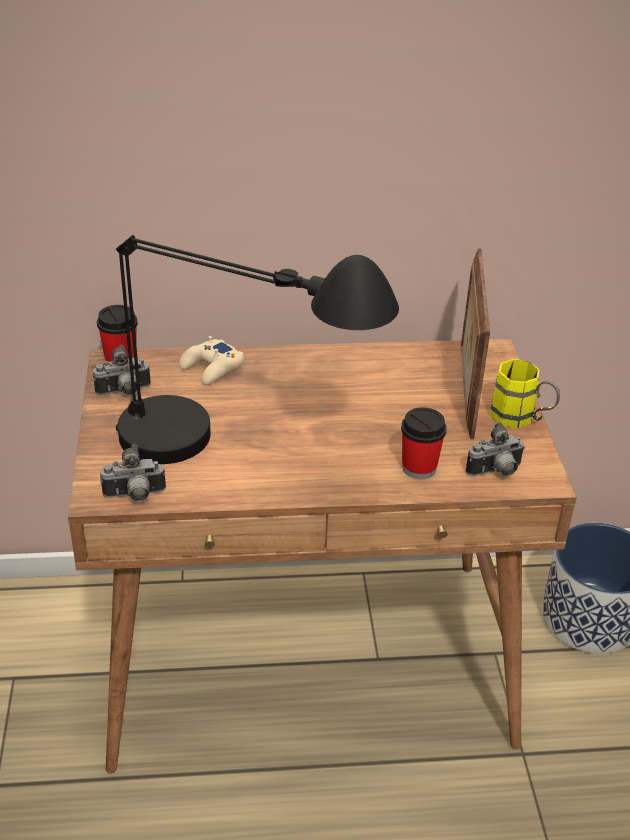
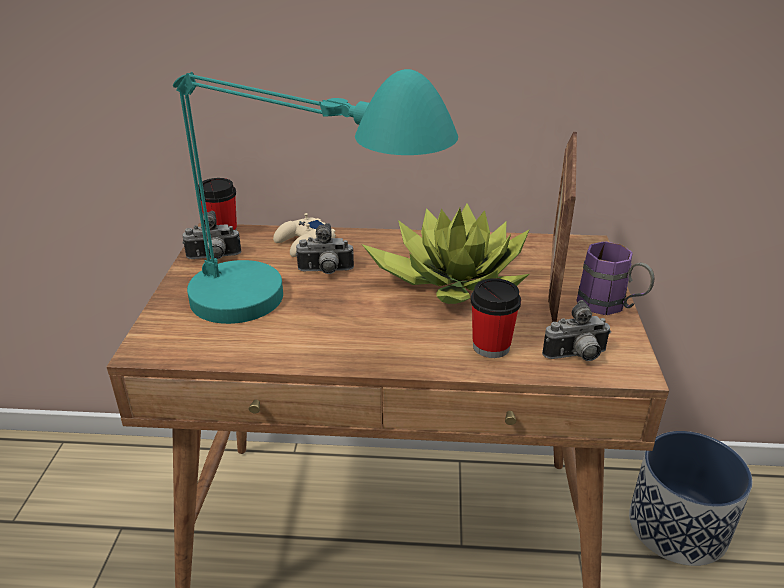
camera: 10 degrees right, 5 degrees down
(134, 496) = (182, 351): camera -> camera (325, 272)
(238, 457) = (302, 322): black table lamp -> turquoise table lamp
(368, 400) = (451, 279): none -> potted plant
(521, 418) = (610, 306): yellow mug -> purple mug

